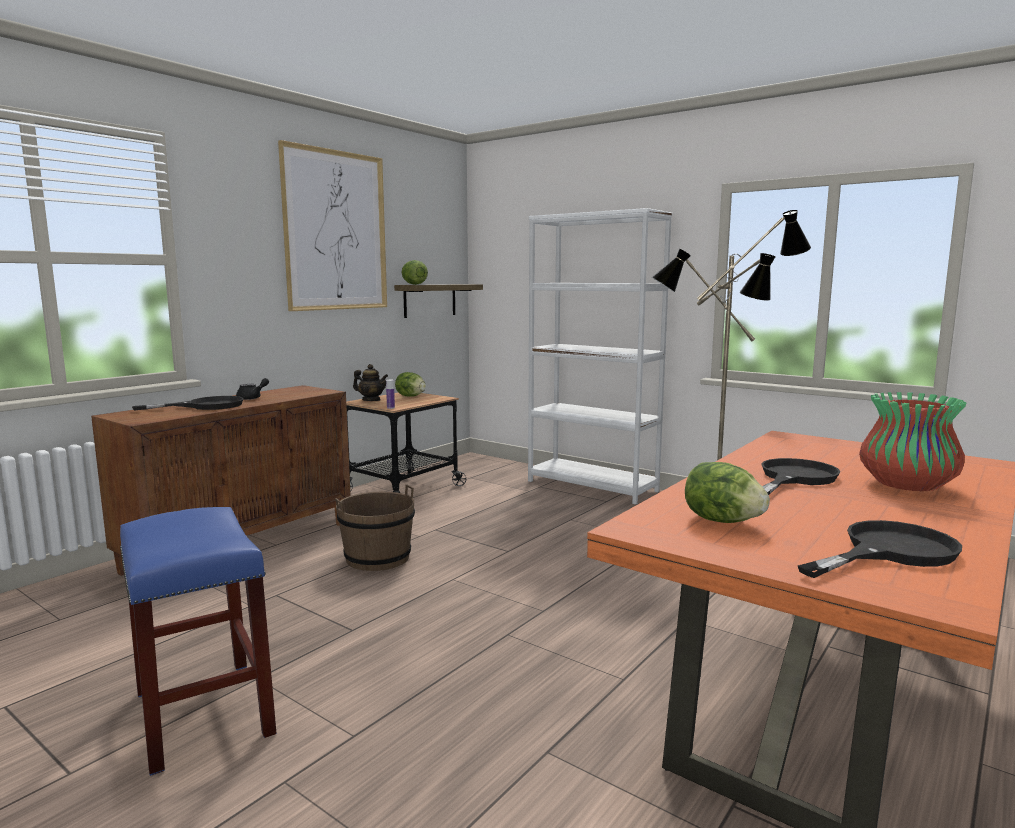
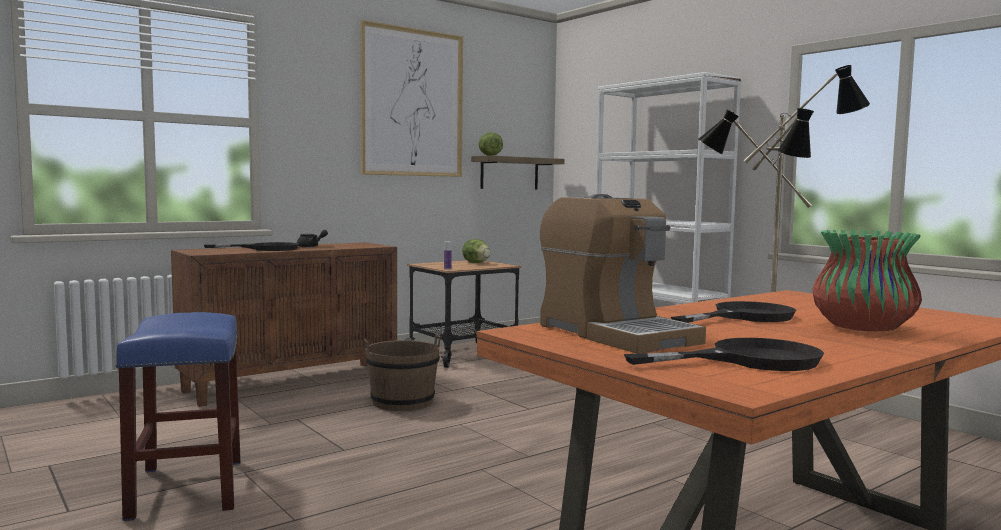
camera: 15 degrees right, 5 degrees down
(371, 400) = (436, 264): teapot -> none
(722, 521) = (615, 333): lettuce -> coffee machine

